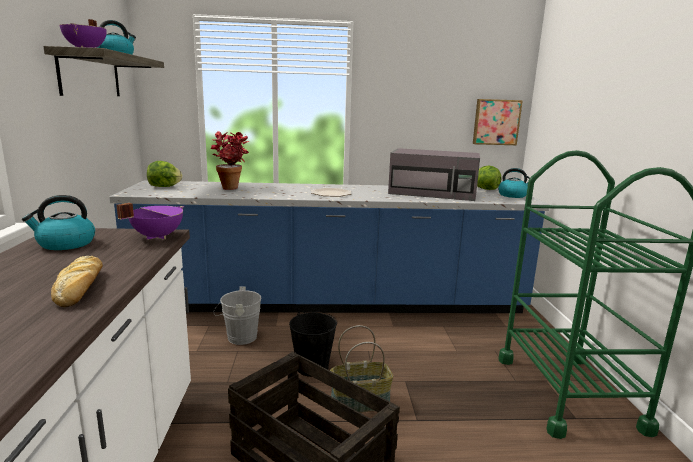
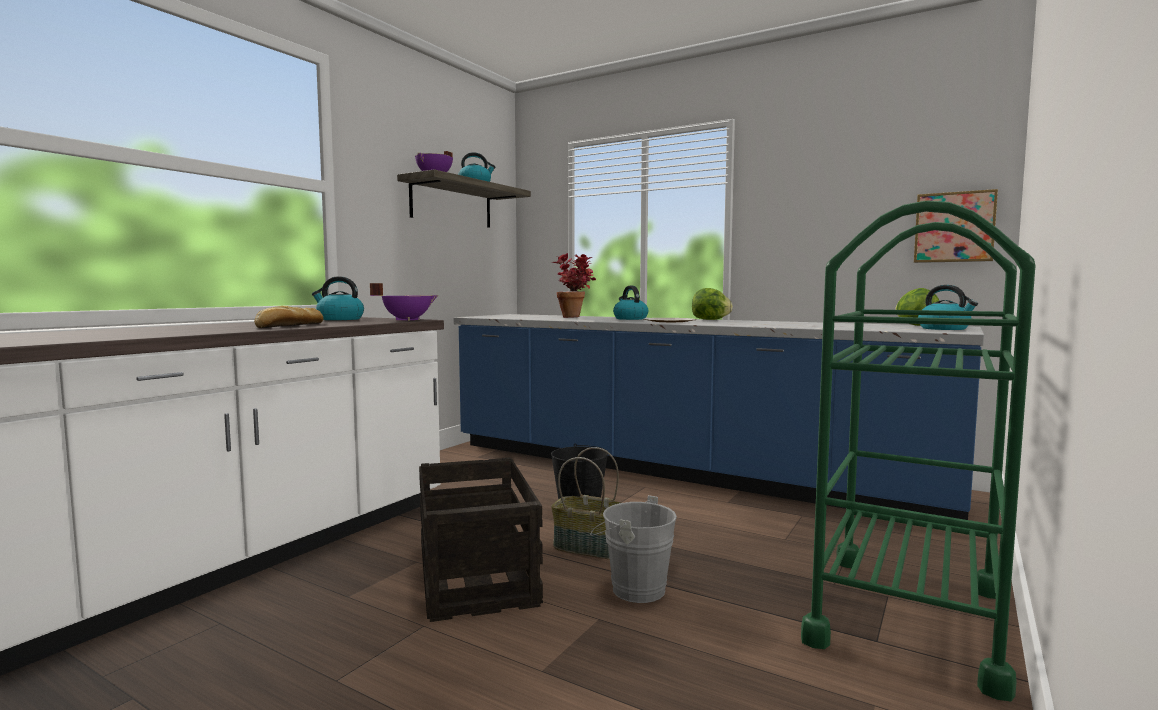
camera: 35 degrees right, 10 degrees down
(164, 187) = (514, 315): lettuce -> lettuce (710, 319)
(238, 337) = (537, 477): grey bucket -> grey bucket (632, 588)
(286, 188) = (630, 319): none -> kettle
(434, 193) = (814, 324): grey microwave -> none

